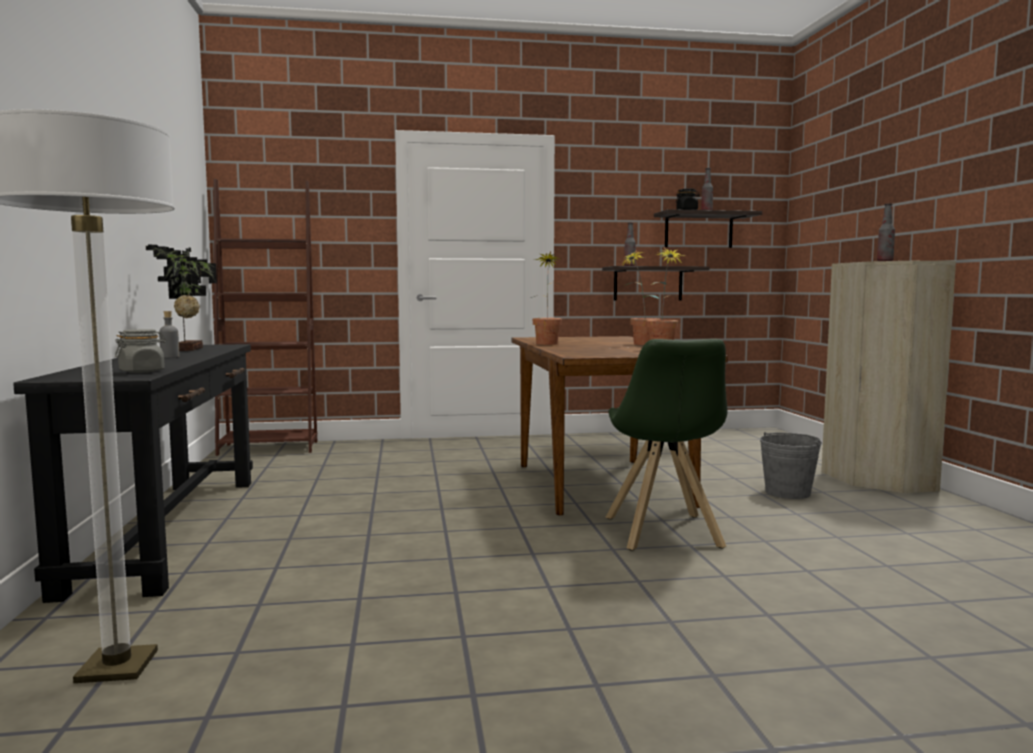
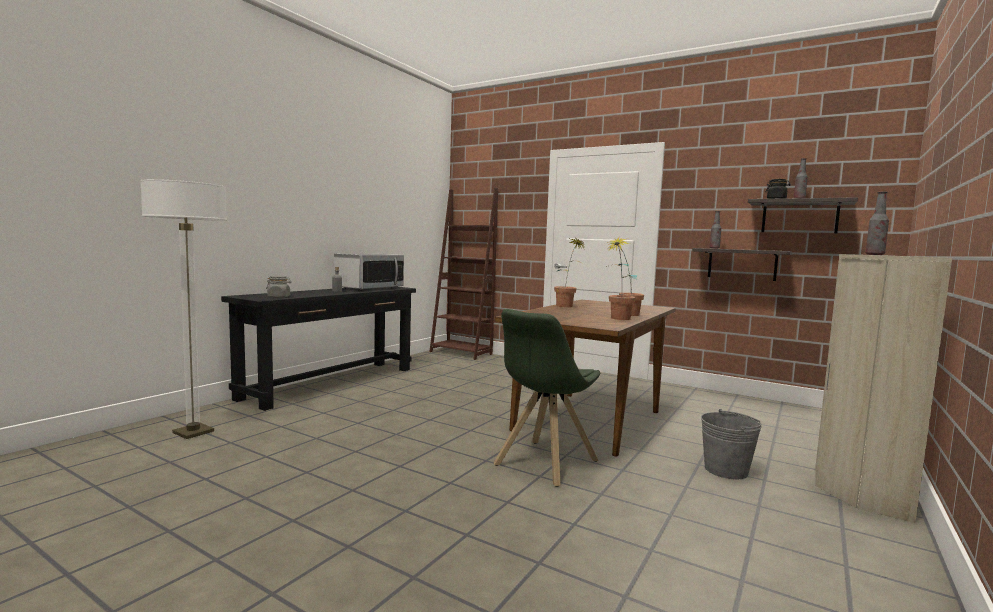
camera: 40 degrees right, 0 degrees up
(187, 349) = (369, 288): potted plant -> microwave

